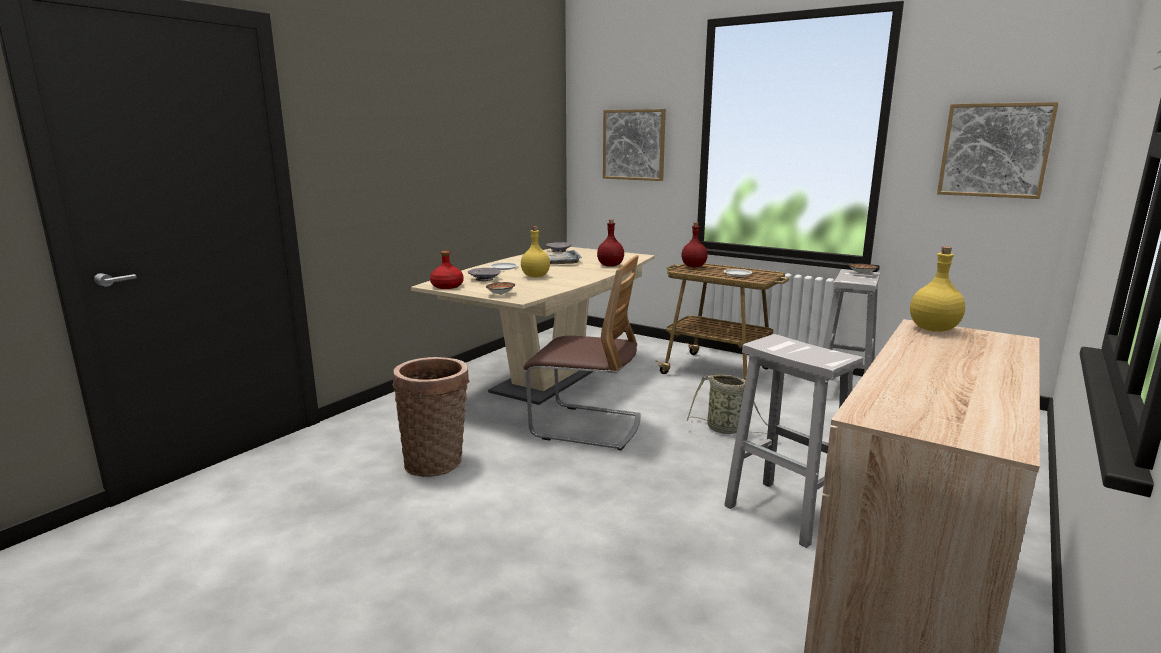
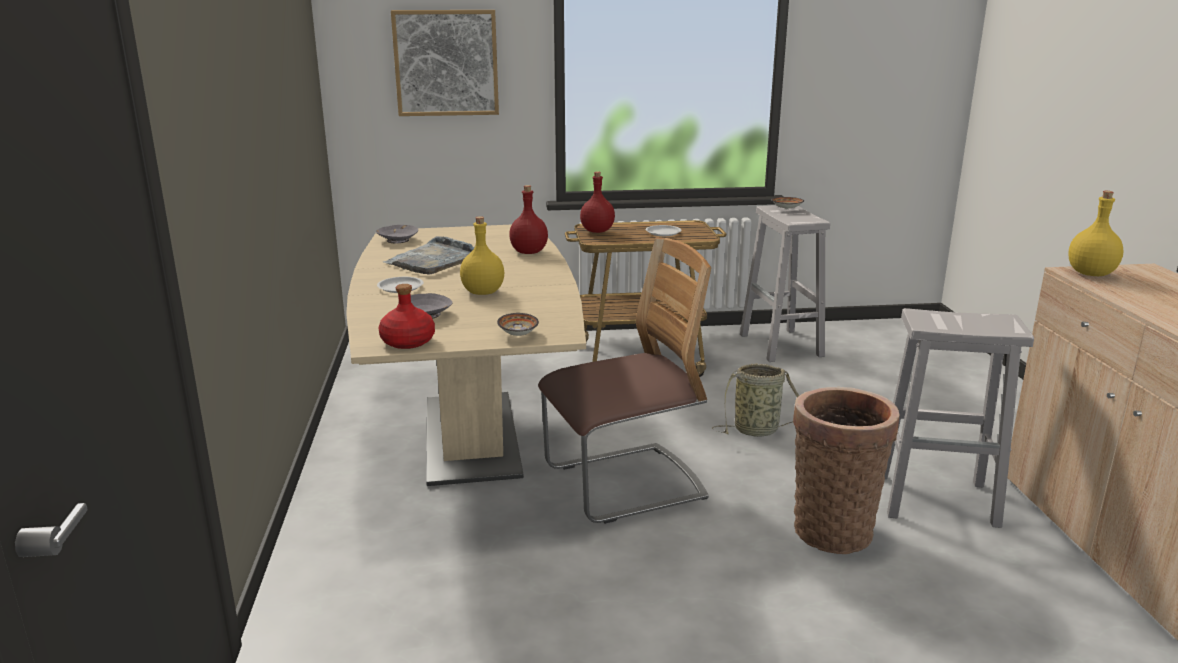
camera: 40 degrees left, 5 degrees up
(437, 461) = (534, 616): basket -> basket (832, 528)
(994, 150) = (889, 59): picture -> none

